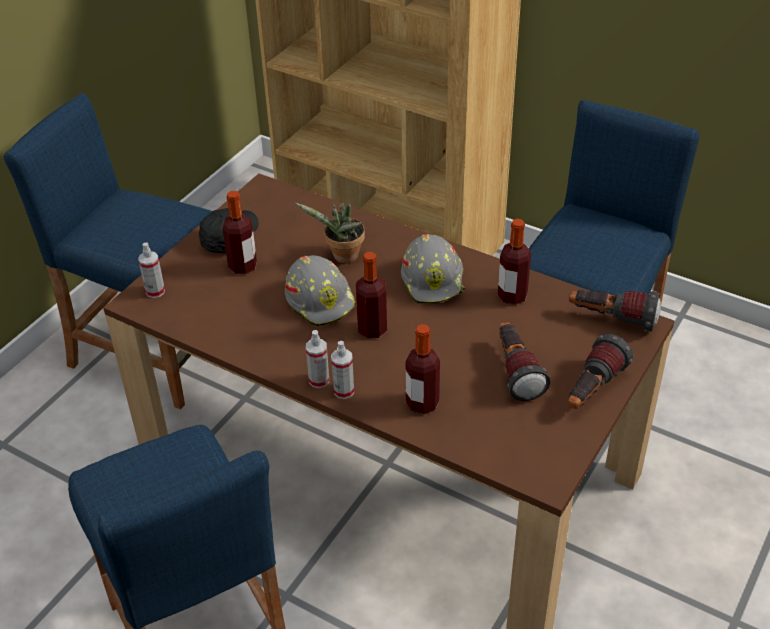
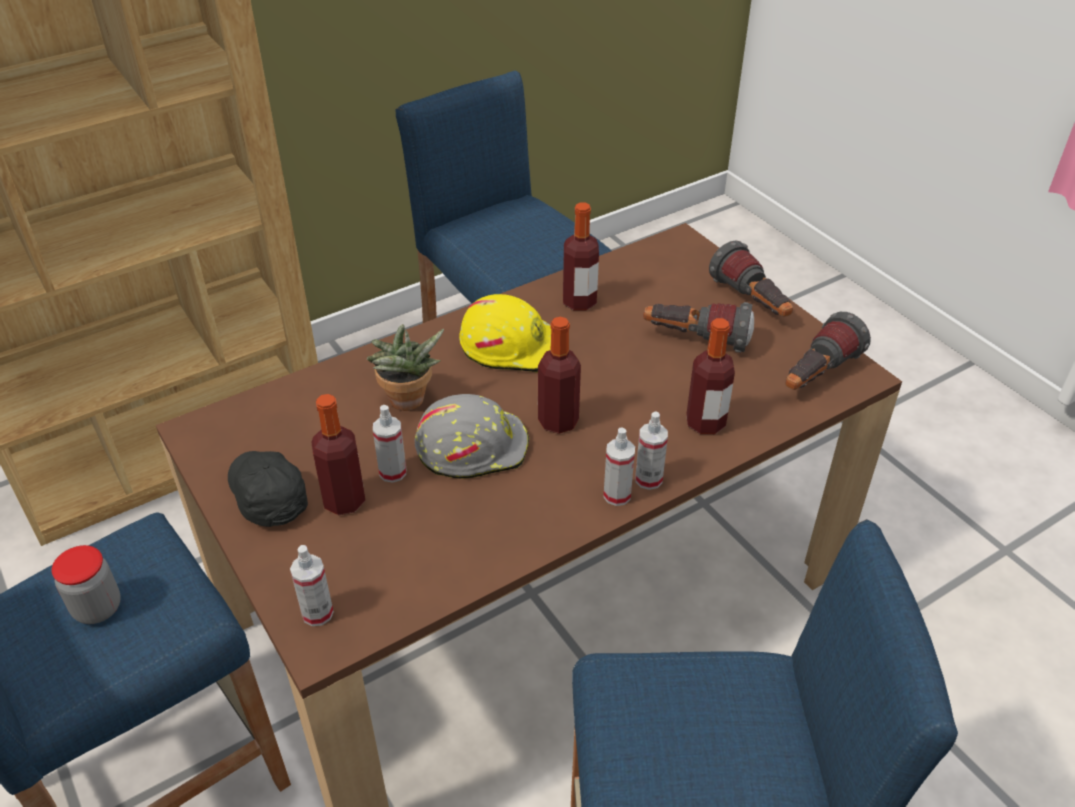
camera: 65 degrees left, 0 degrees up
(136, 223) = (97, 608): none -> jar
(277, 276) = (393, 472): none -> spray bottle
(434, 280) = (510, 346): grey hard hat -> yellow hard hat
(611, 320) = (660, 255): flashlight -> flashlight (816, 376)

